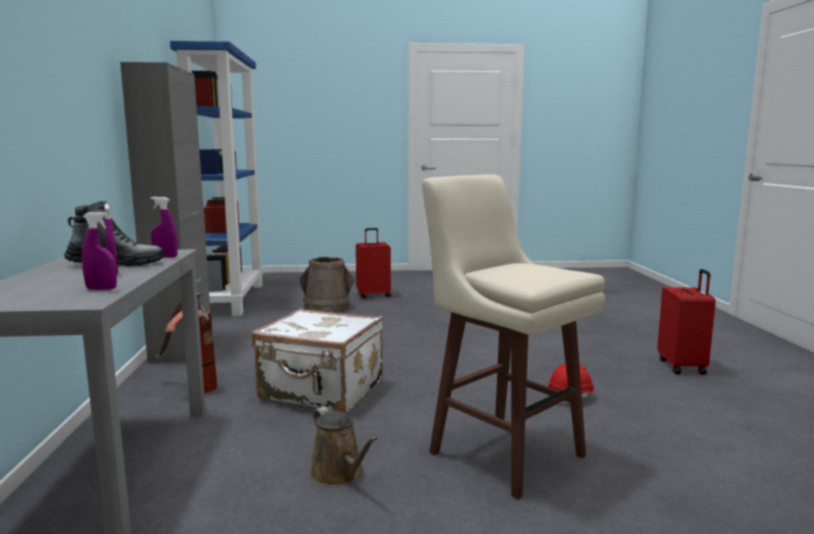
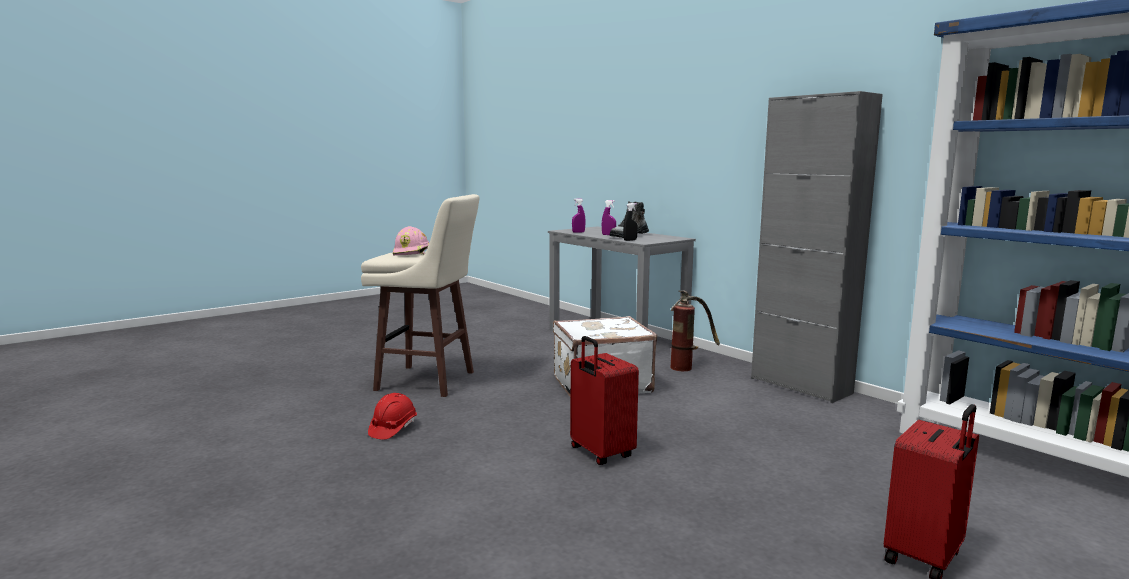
camera: 145 degrees right, 0 degrees up
(165, 257) = (630, 240): purple spray bottle -> black spray bottle
(327, 308) = (868, 482): brown bucket -> none
(340, 474) = (508, 356): brown watering can -> none
(523, 272) = (412, 253): none -> pink hard hat
(683, 366) = (245, 510): red suitcase -> red suitcase (600, 453)

